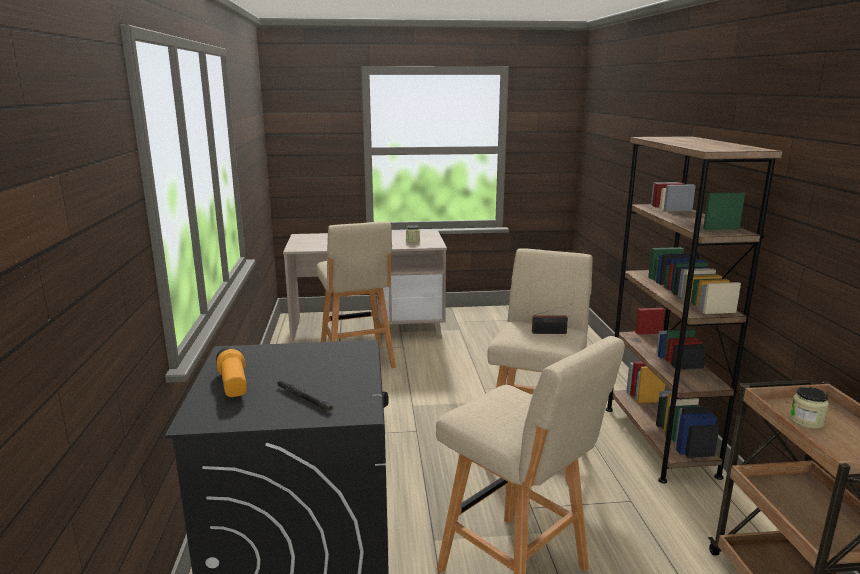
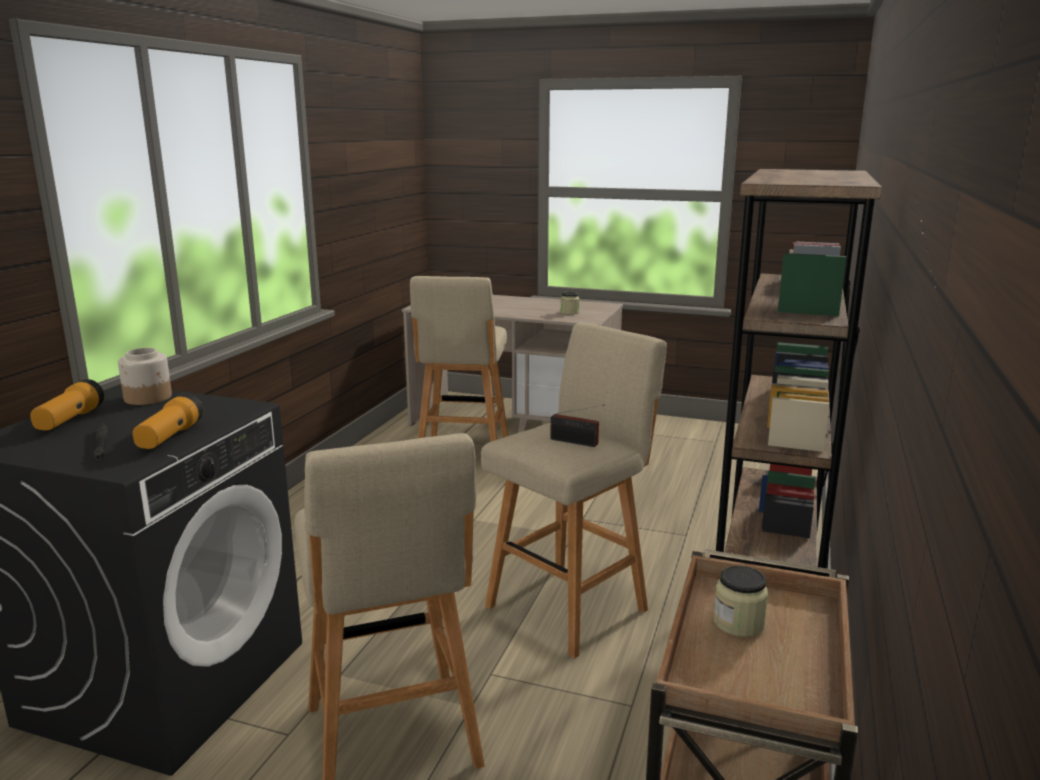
camera: 25 degrees right, 0 degrees up
(265, 353) = (148, 398): none -> jar
(347, 381) = (170, 437): none -> flashlight

